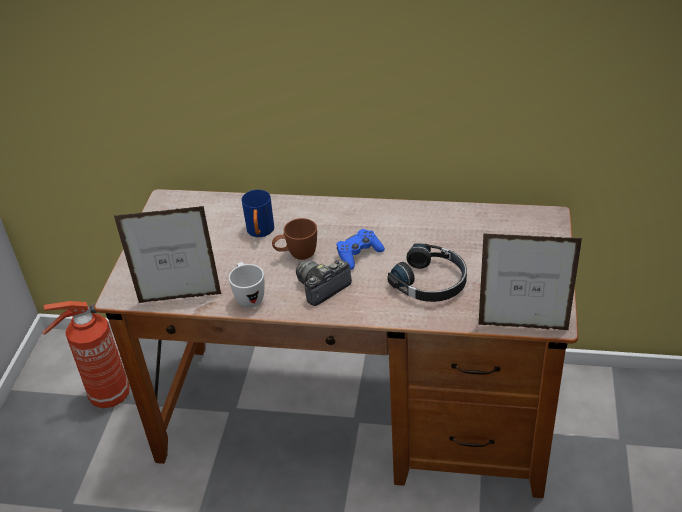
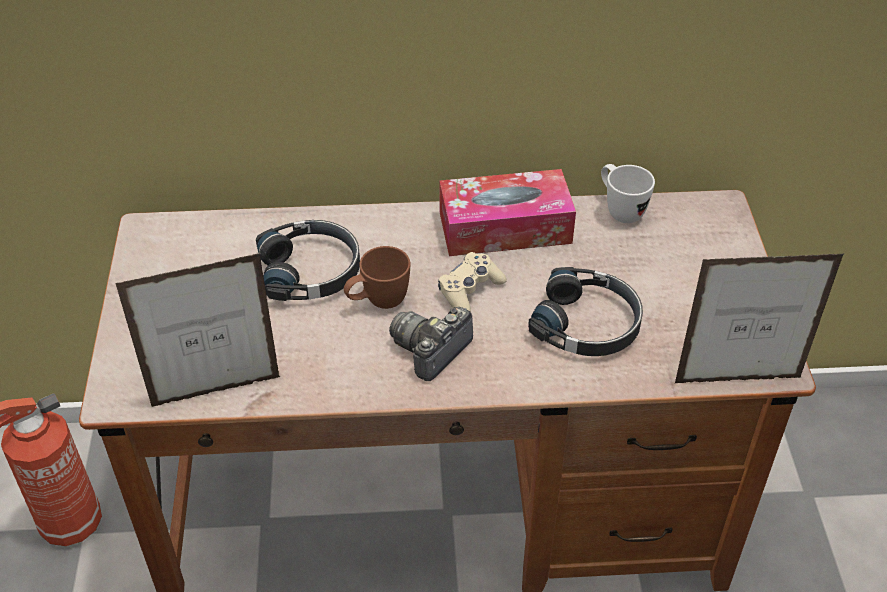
camera: 15 degrees left, 5 degrees up
(248, 297) = (323, 378): white mug -> white mug (619, 210)
(260, 233) = (311, 271): blue mug -> black headphones
(359, 254) = (470, 291): blue game controller -> beige game controller
(394, 217) = (505, 227): none -> tissue box

